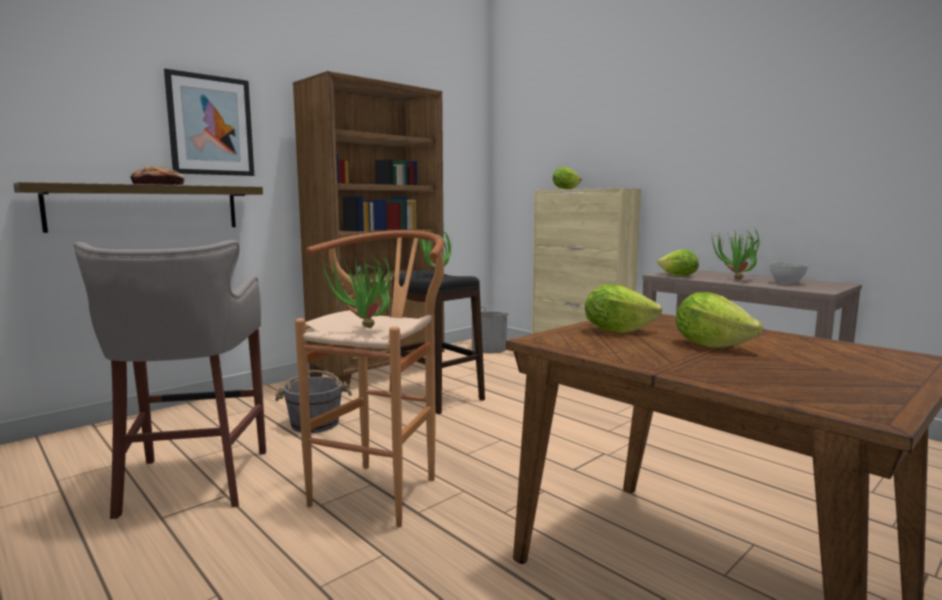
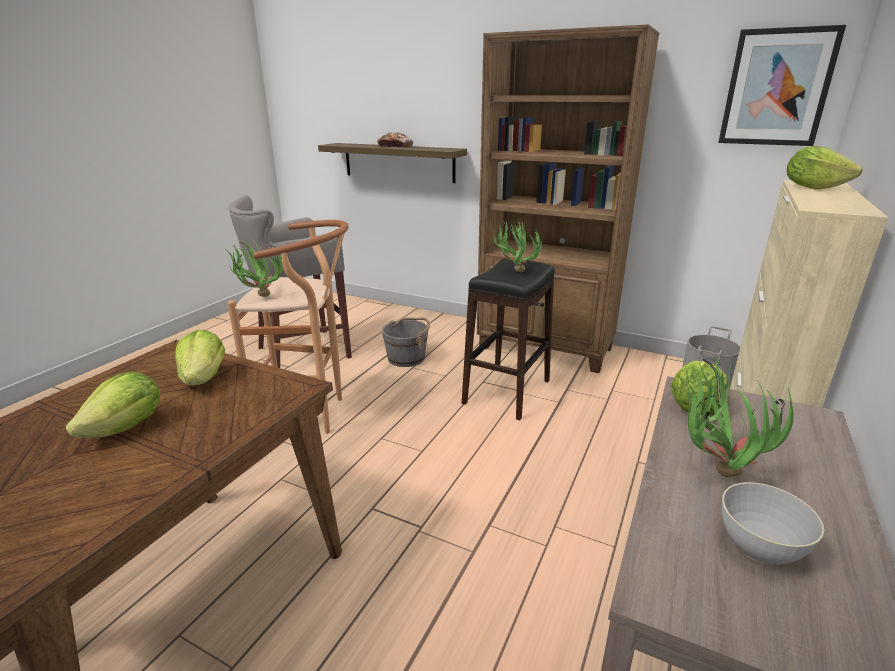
camera: 70 degrees right, 15 degrees up
(210, 125) = (442, 93): picture -> picture (777, 88)

